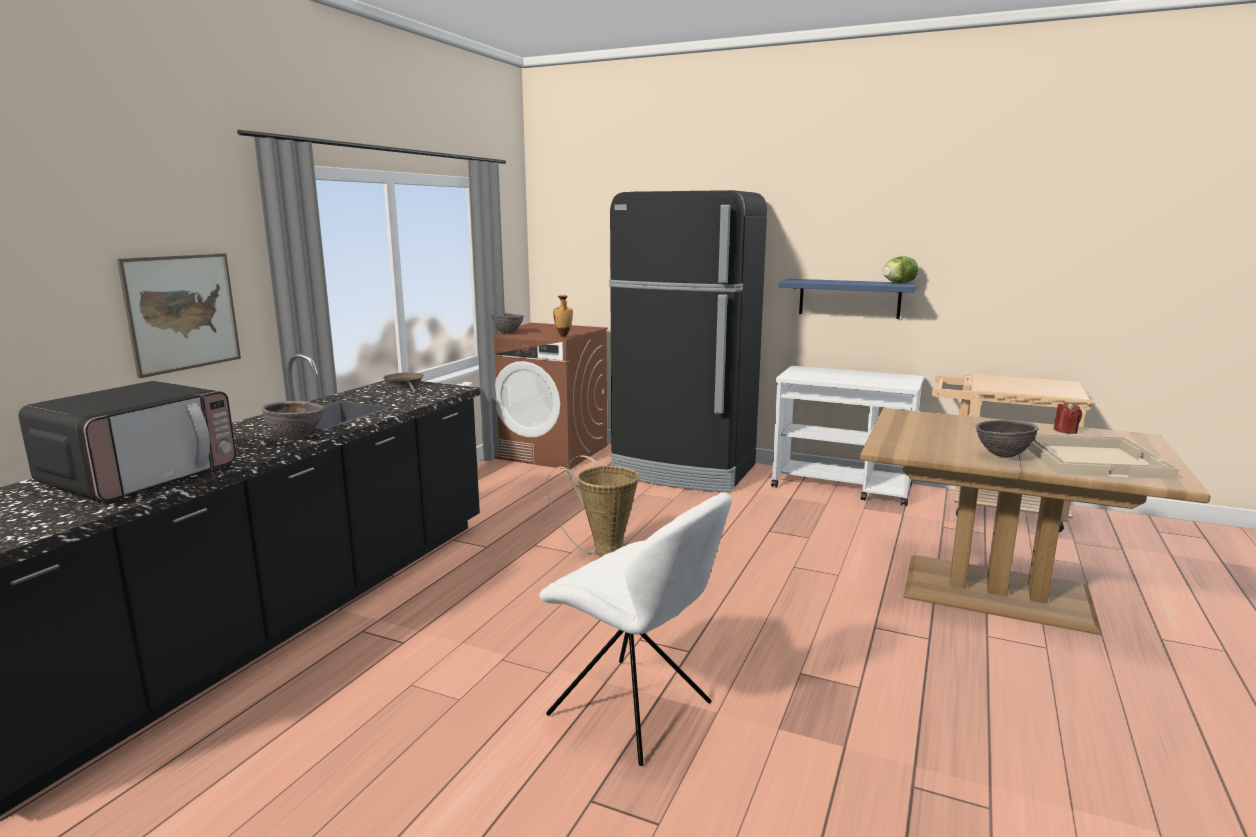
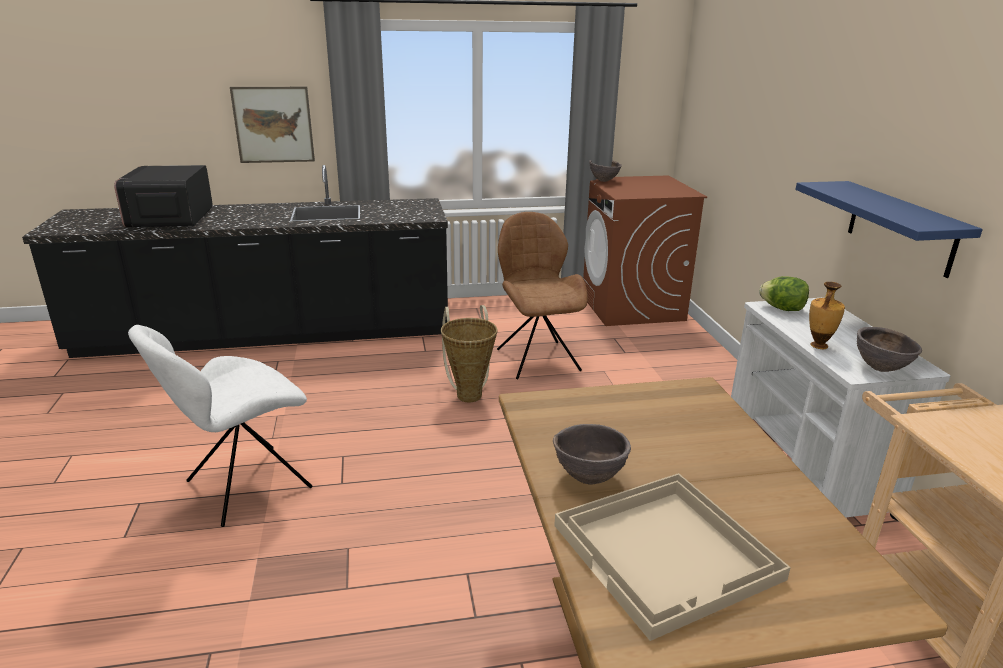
camera: 55 degrees right, 10 degrees up
(142, 476) = (170, 219): microwave -> microwave turned 90 degrees clockwise
(296, 438) = (265, 221): brown bowl -> brown bowl (880, 369)
(405, 385) = (421, 206): brown frying pan -> none
(563, 338) = (620, 197): vase -> vase (818, 346)
(582, 508) = (537, 358): none -> brown chair
(635, 711) = (244, 486): white chair -> white chair turned 45 degrees clockwise
(684, 471) = (689, 372): black fridge -> none
(898, 283) = (936, 222): lettuce -> lettuce (782, 309)
(1065, 431) = (804, 519): red candle -> none

